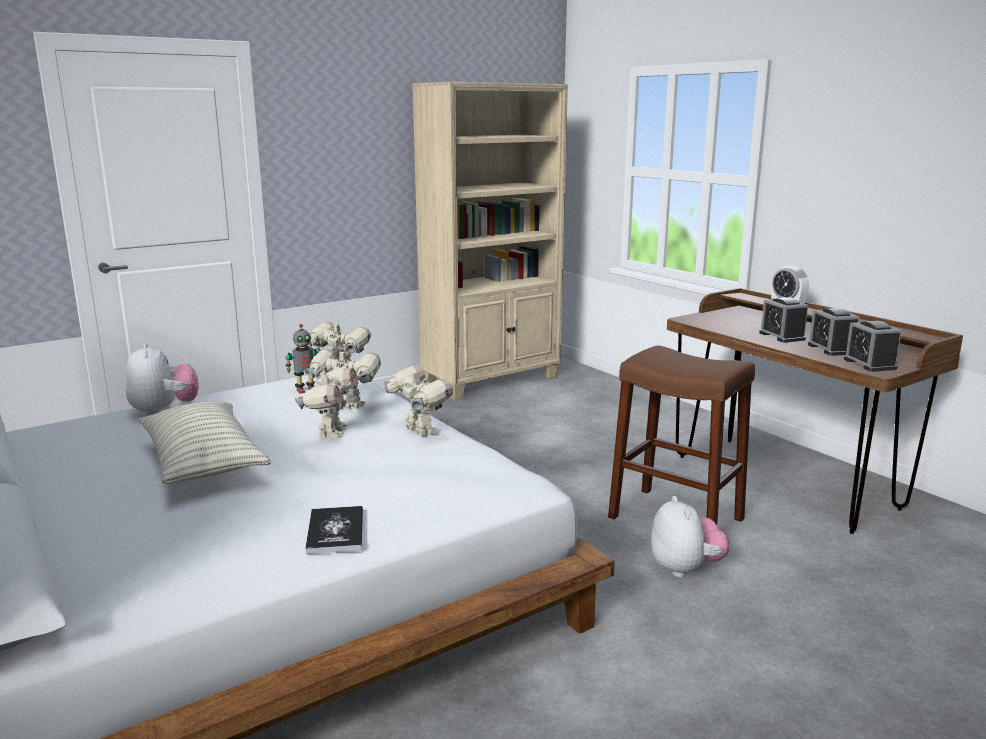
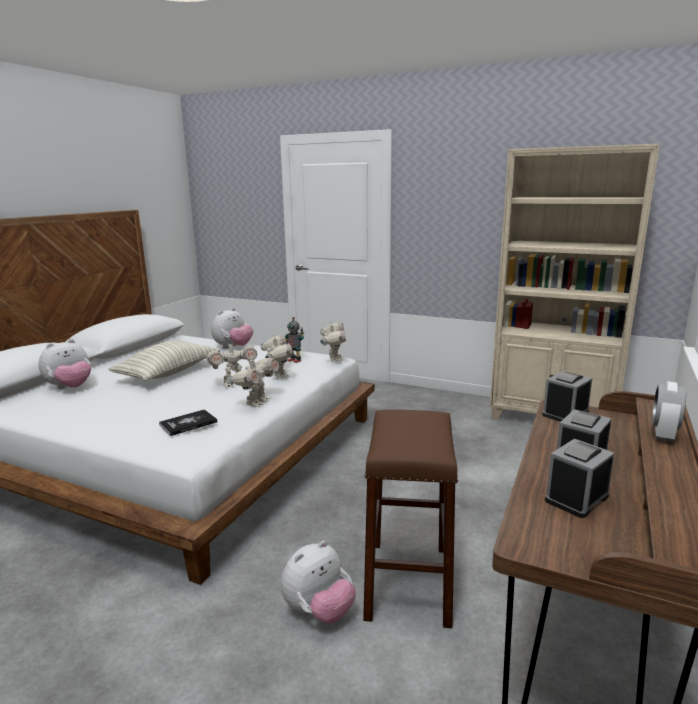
camera: 60 degrees right, 0 degrees up
(107, 547) = (70, 388): none -> plush toy
(335, 531) = (96, 423): book -> book (188, 423)
(869, 364) = (547, 533): alarm clock -> alarm clock (565, 413)

